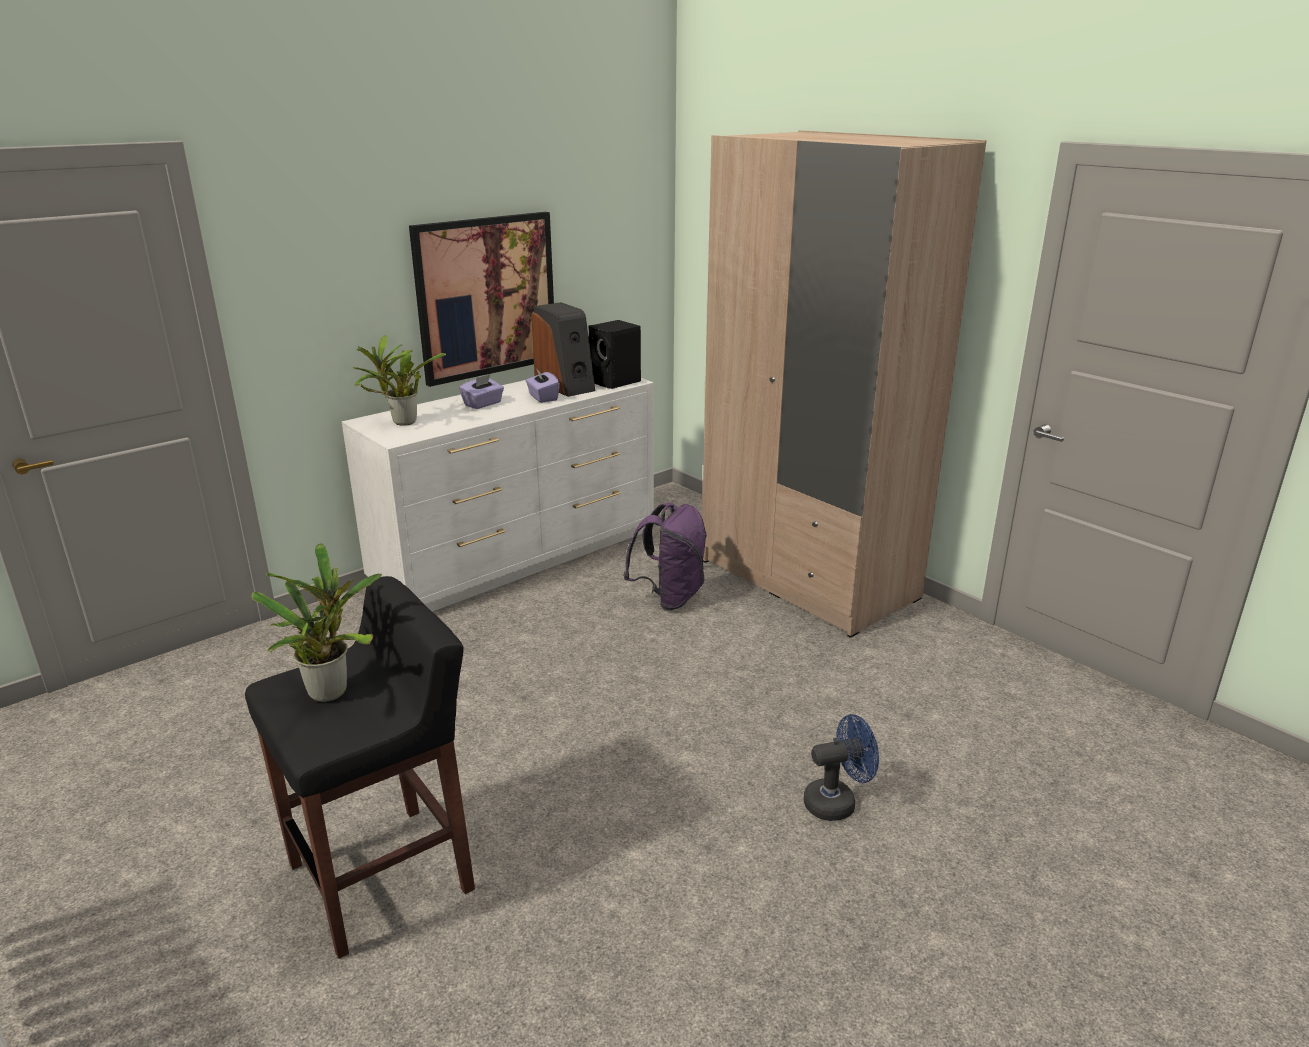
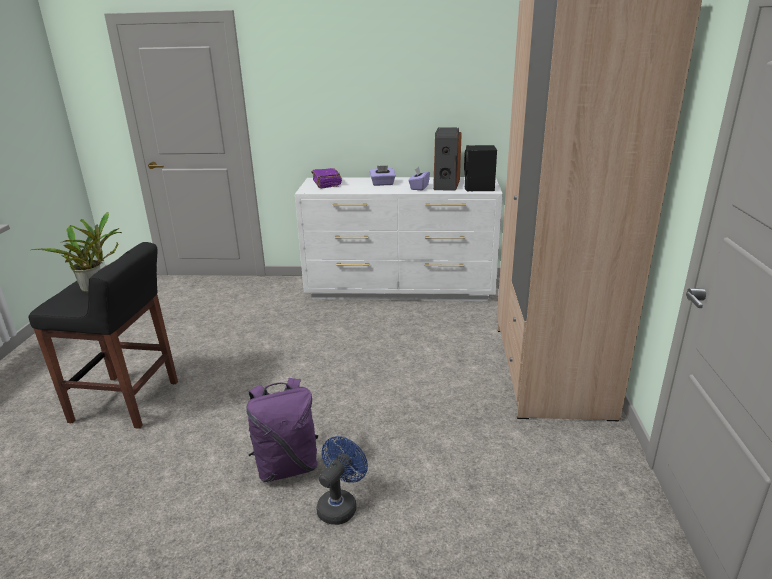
camera: 45 degrees right, 0 degrees up
(401, 423) = (326, 184): potted plant -> purple book
(486, 297) = (409, 117): picture -> none
(670, 597) = (443, 342): purple backpack -> purple backpack (287, 466)
(837, 802) = (340, 505): blue fan -> blue fan turned 90 degrees counterclockwise

